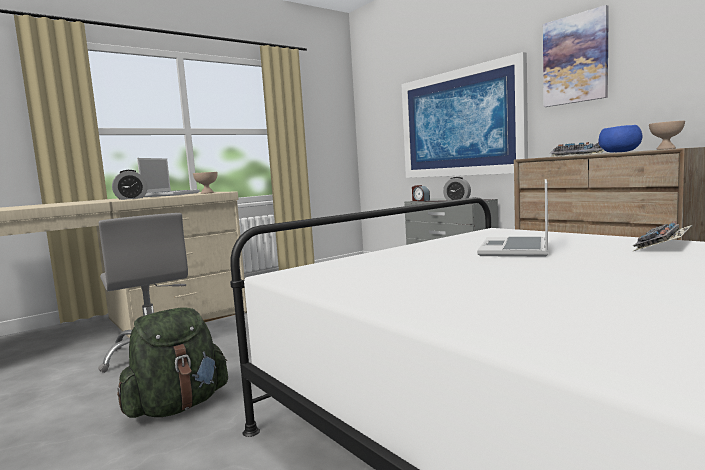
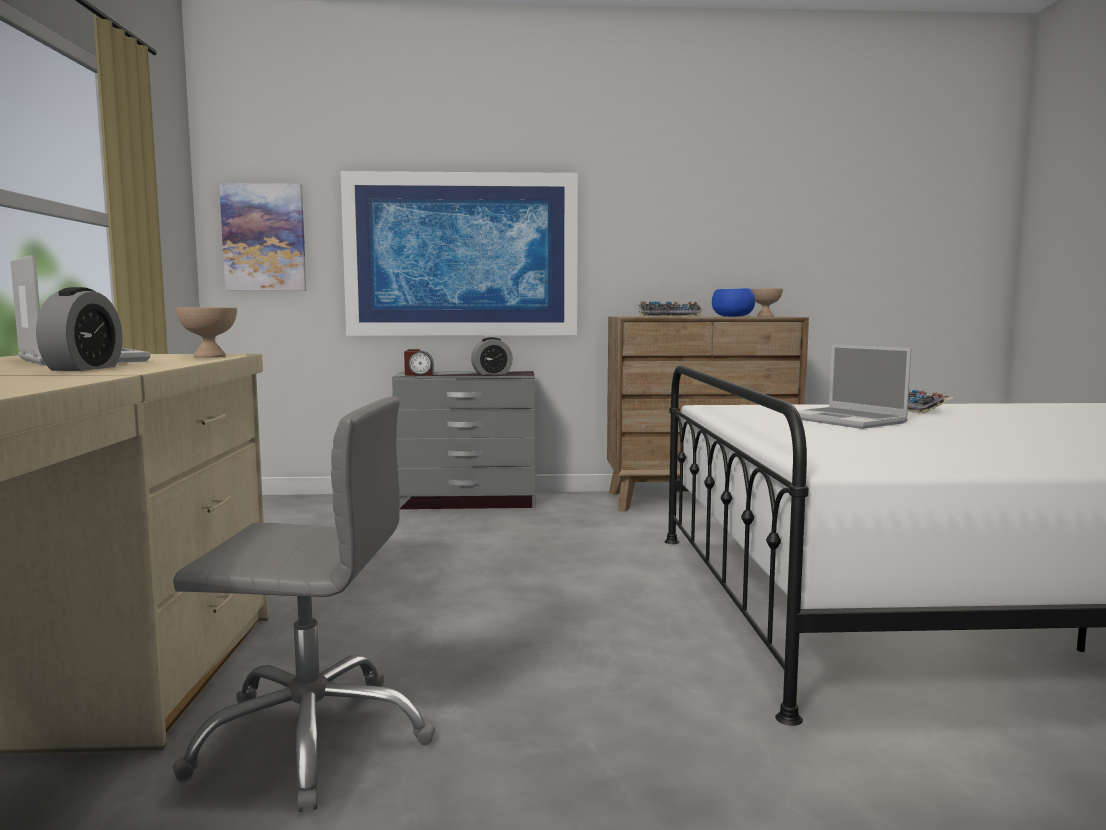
camera: 55 degrees left, 0 degrees up
(178, 406) = (629, 755): green backpack -> none
(575, 59) = (642, 198): picture -> picture (264, 238)

